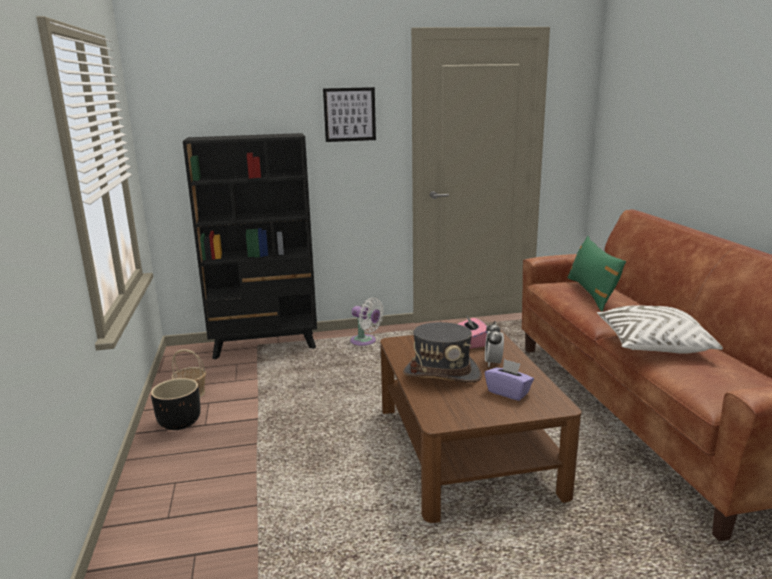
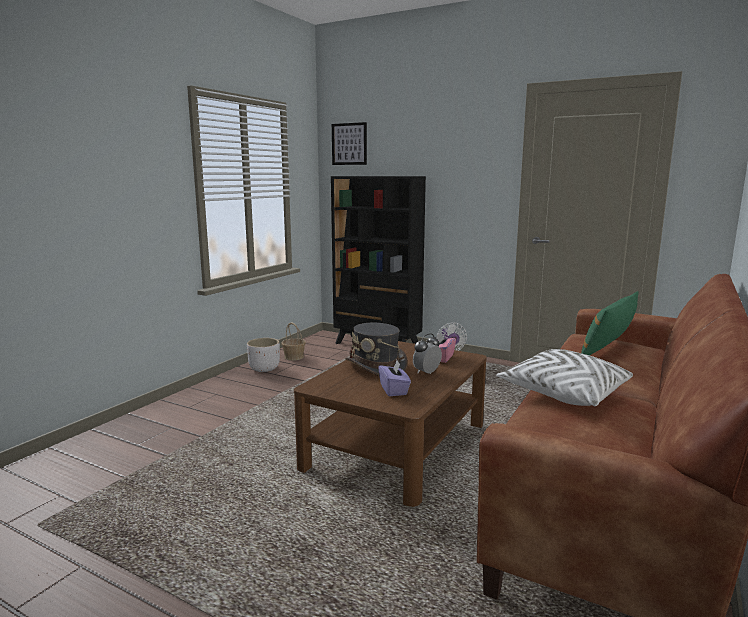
camera: 40 degrees right, 5 degrees down
(180, 423) = (264, 368): black planter -> white planter
(349, 114) = (466, 162): picture -> picture (349, 144)

